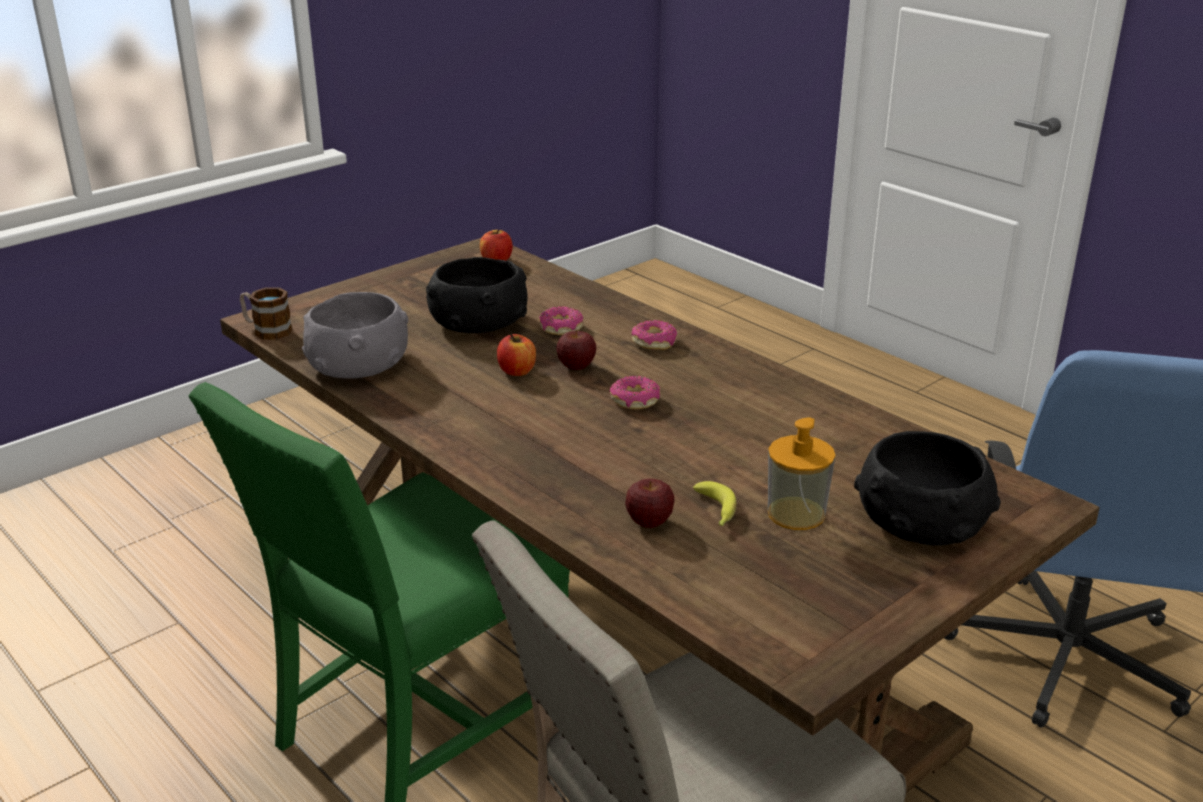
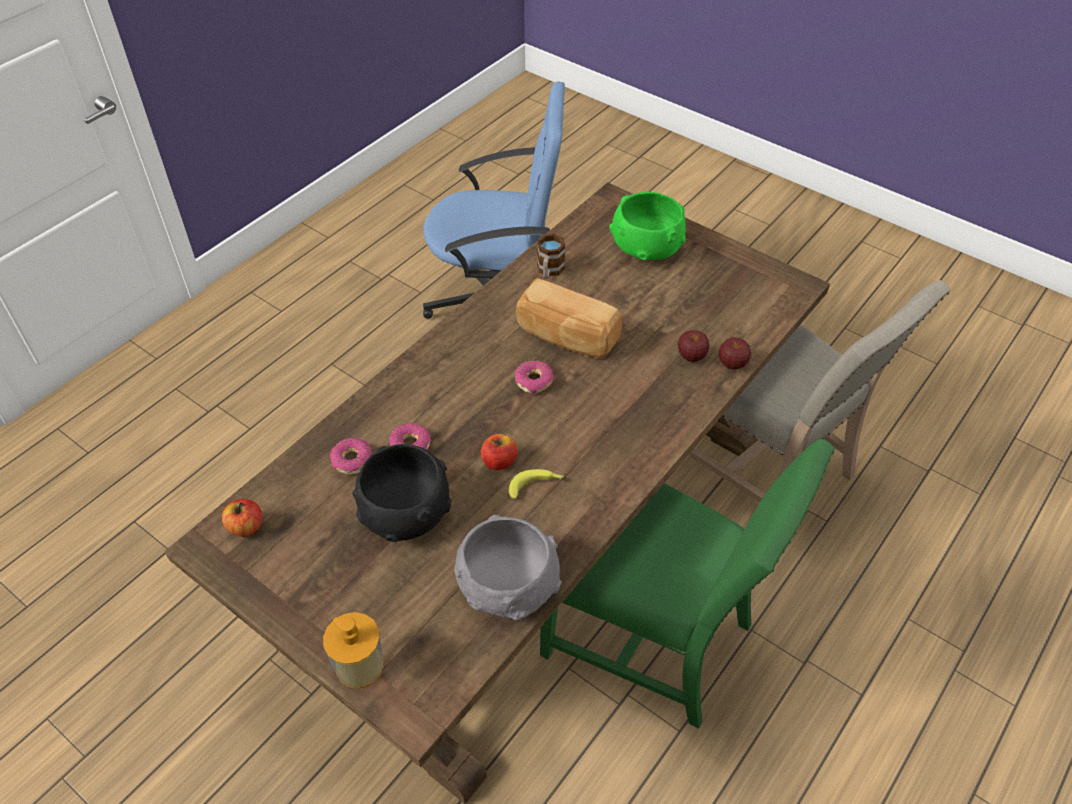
camera: 100 degrees left, 20 degrees up
(266, 330) = (445, 695): mug -> mug (549, 271)
(576, 366) = (483, 424): apple -> apple (732, 364)
(654, 342) = (430, 381): donut -> donut (352, 460)
(713, 430) = (567, 336): none -> bread
(715, 511) = (668, 327): banana -> banana (536, 486)
(796, 513) = (658, 293): soap dispenser -> soap dispenser (359, 666)
(922, 519) = (645, 244): black bowl -> green bowl

